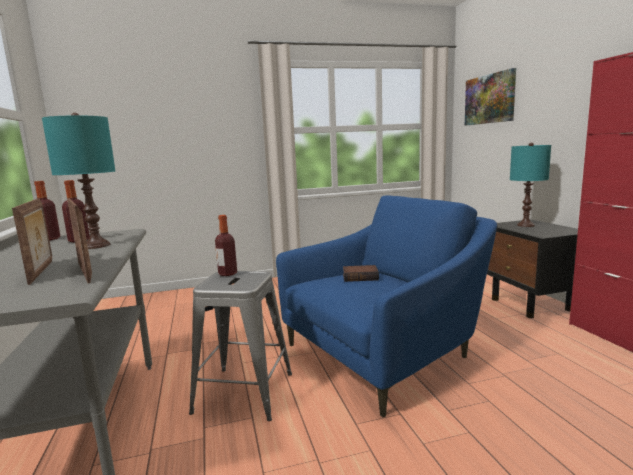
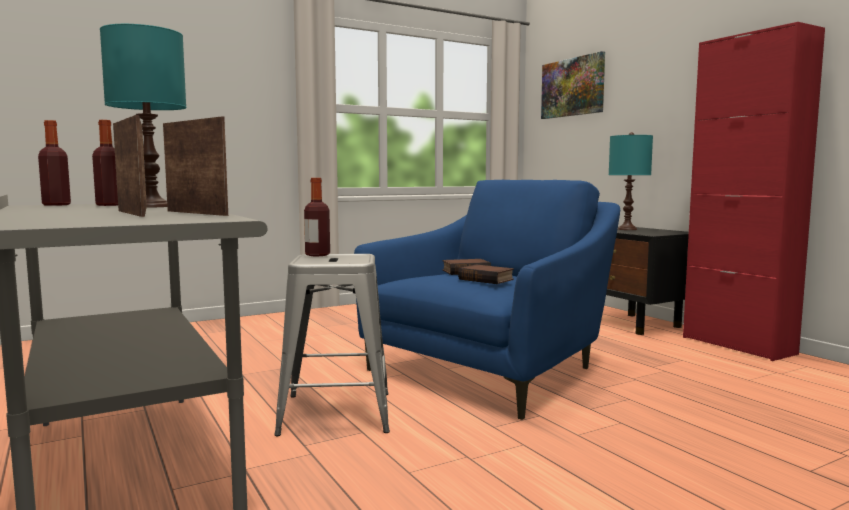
camera: 15 degrees left, 5 degrees down
(369, 290) = (487, 279): none -> book

